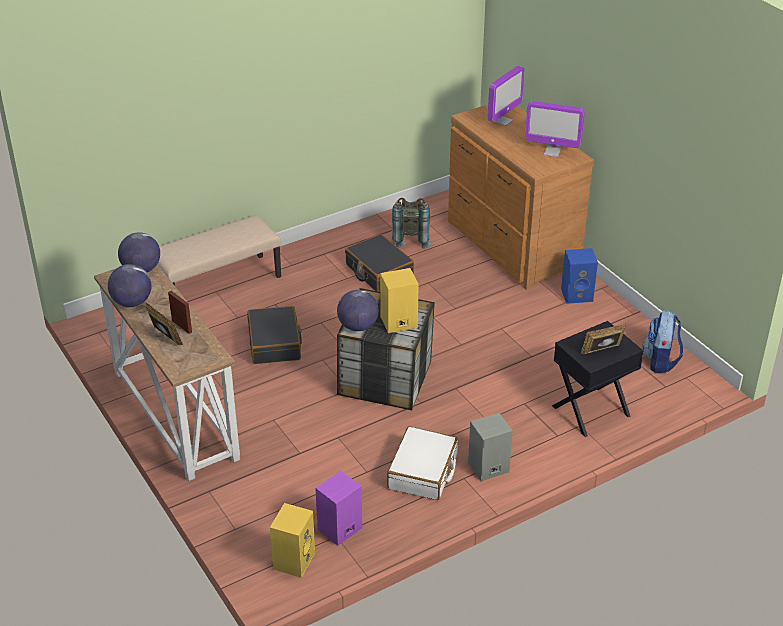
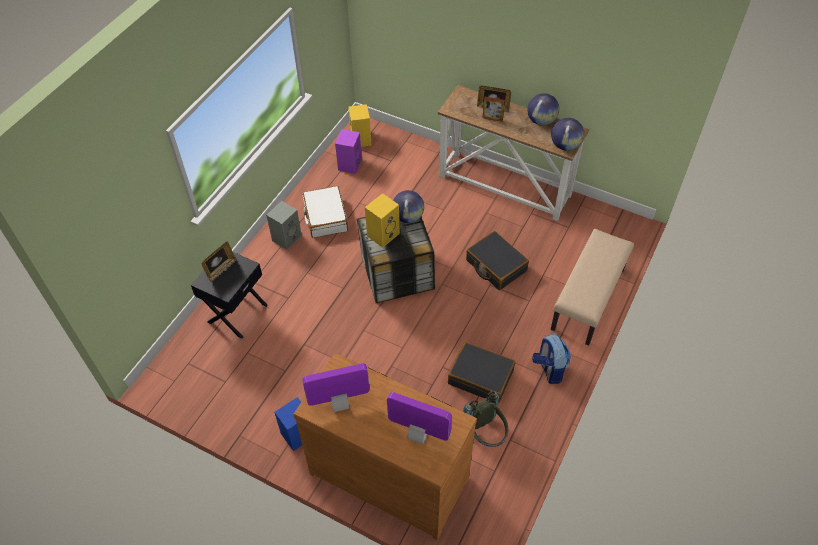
camera: 150 degrees right, 15 degrees up
(503, 121) = (418, 435): monitor -> monitor turned 105 degrees clockwise
(661, 361) = (199, 389): backpack -> backpack (549, 369)

